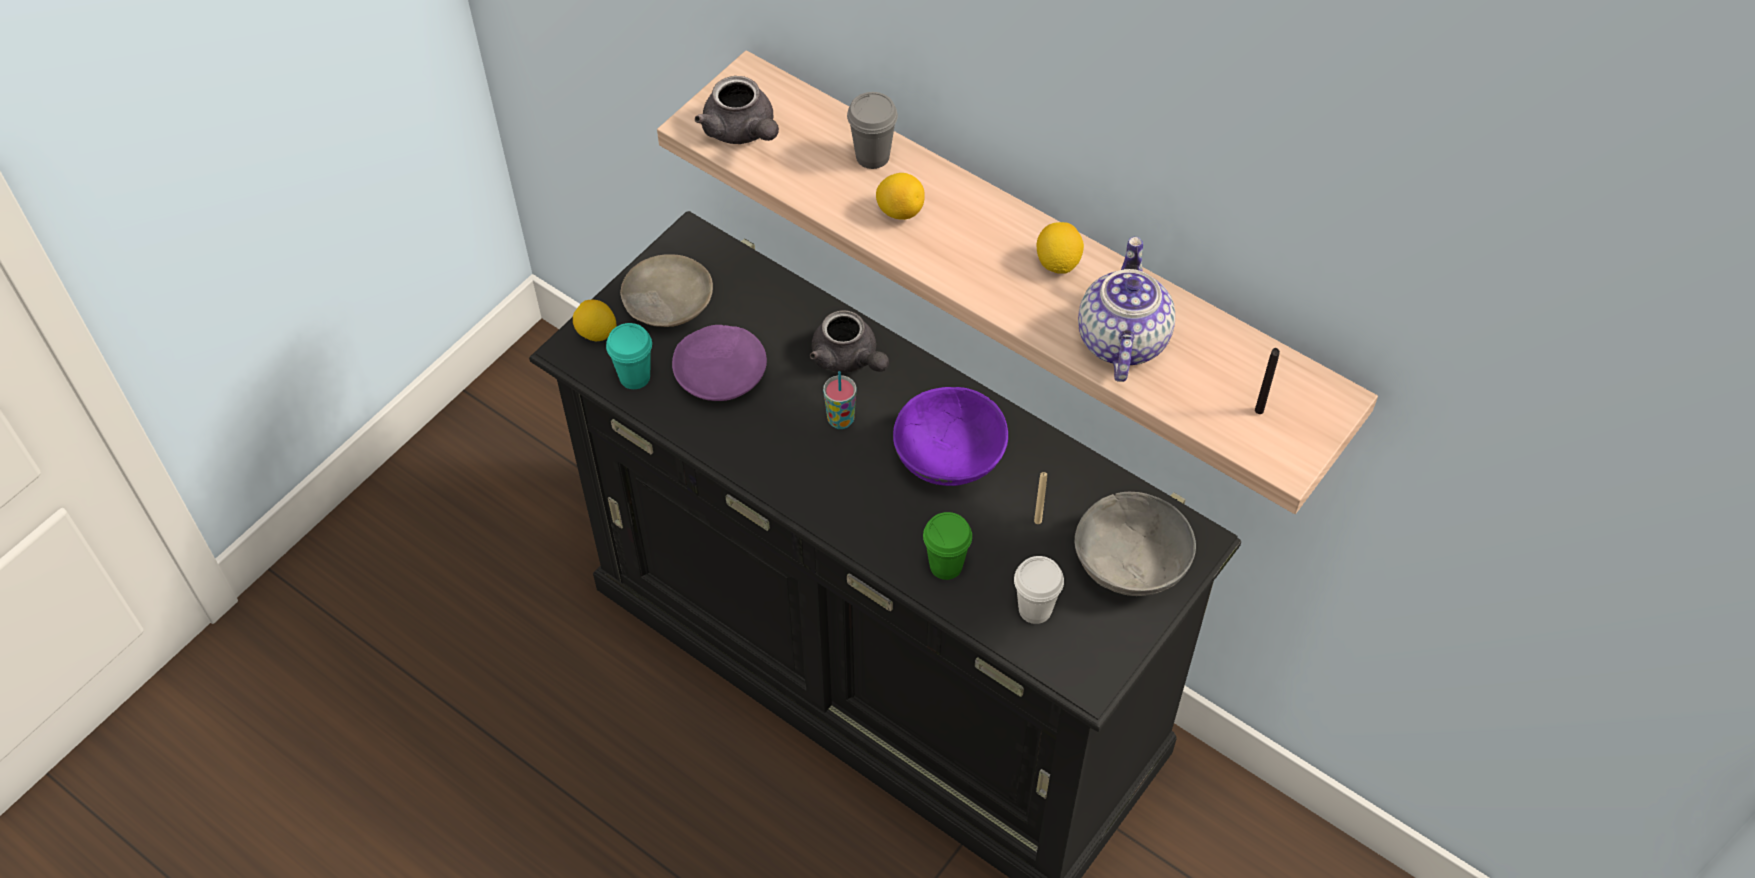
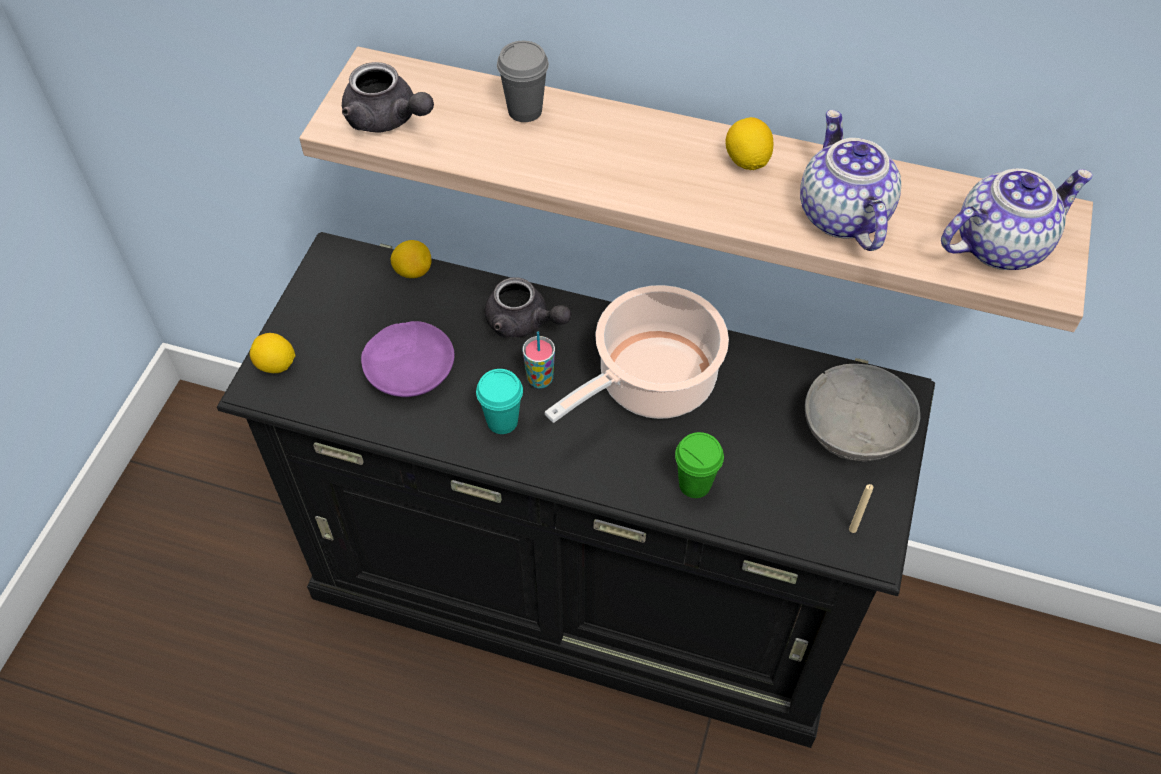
camera: 20 degrees left, 0 degrees up
(635, 377) = (329, 396): turquoise cup -> turquoise cup (502, 421)
(667, 301) = (333, 317): beige plate -> none
(900, 211) = (575, 153): lemon -> lemon (413, 271)
(948, 455) = (651, 383): purple bowl -> cooking pot
(1035, 609) = (792, 499): white cup -> none
(1038, 521) = (757, 418): beige candle -> beige candle (852, 529)
(1259, 410) = (1000, 244): black candle -> teapot

